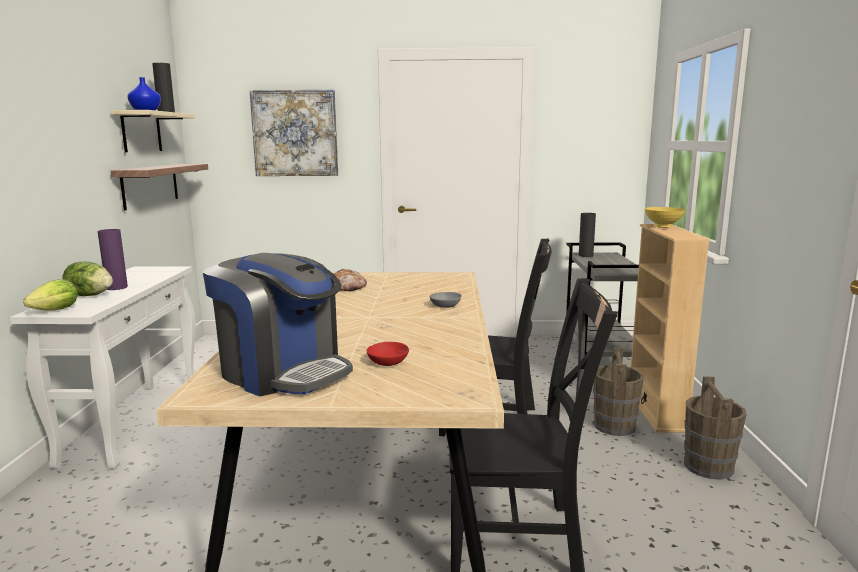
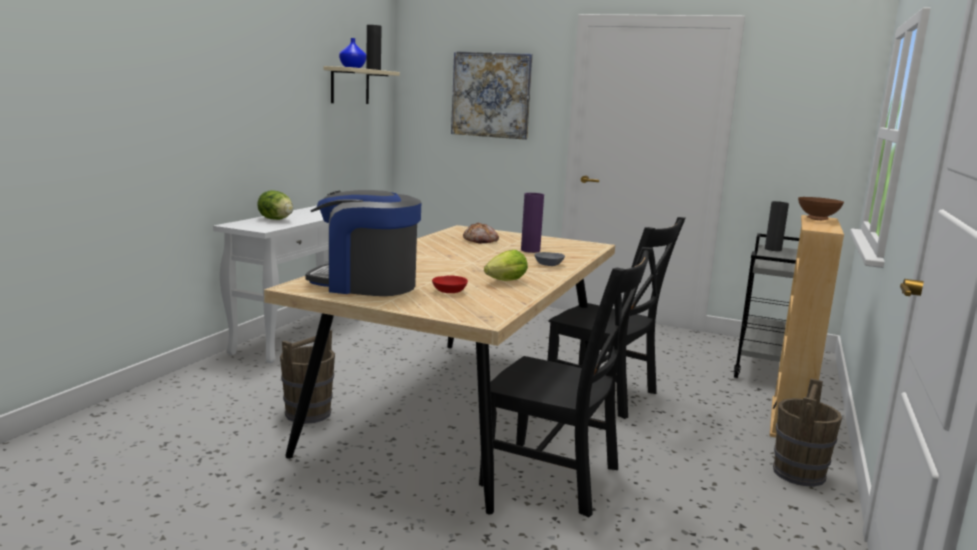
camera: 20 degrees right, 0 degrees up
(52, 311) = (242, 226): lettuce -> lettuce (503, 281)
(116, 287) = (299, 216): purple vase -> purple vase (530, 250)
(150, 185) = (352, 134): shelf -> none
(283, 372) = (365, 284): coffee machine -> coffee machine turned 135 degrees clockwise
(614, 426) = (729, 422): brown bucket -> brown bucket (308, 413)
(662, 227) = (816, 219): yellow bowl -> brown bowl

